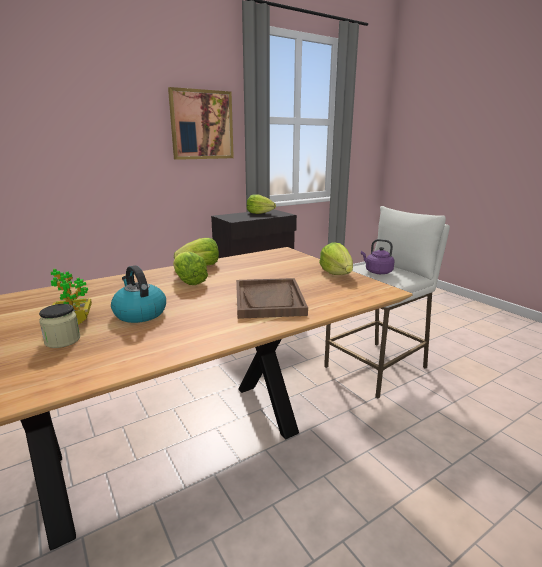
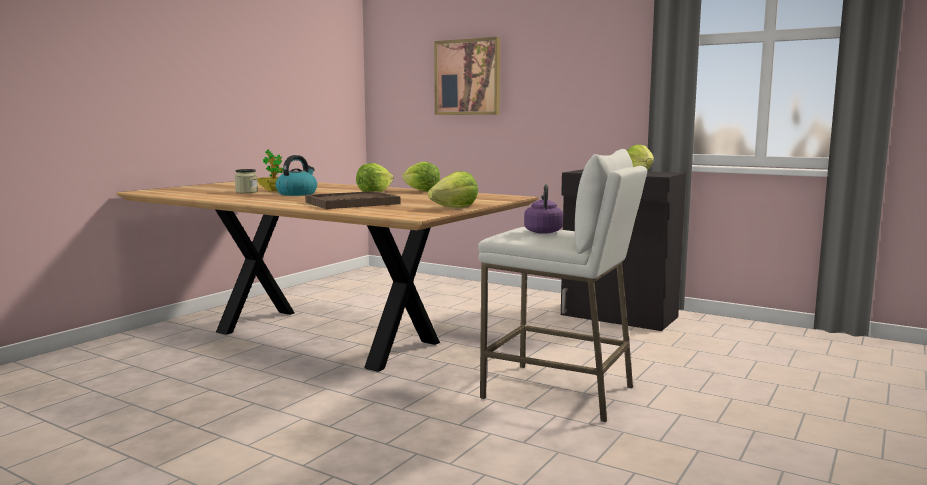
camera: 65 degrees right, 10 degrees down
(201, 125) = (604, 54): picture -> picture (467, 77)

